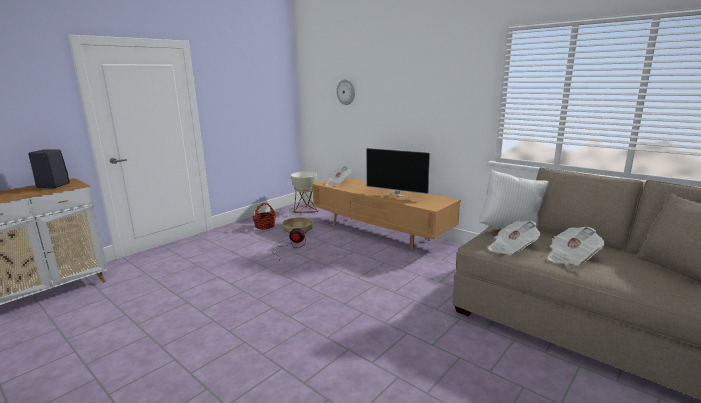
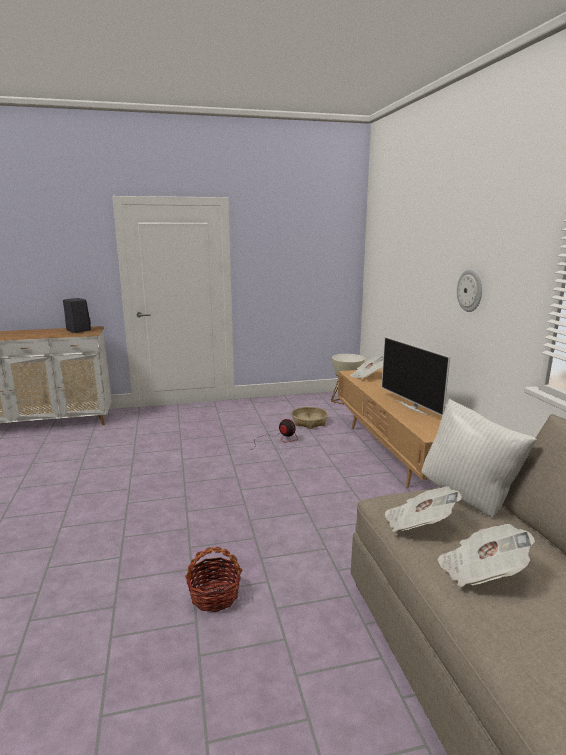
camera: 35 degrees right, 0 degrees up
(265, 226) = (283, 409): basket -> basket (214, 595)
(346, 92) = (401, 260): wall clock -> wall clock (470, 290)

